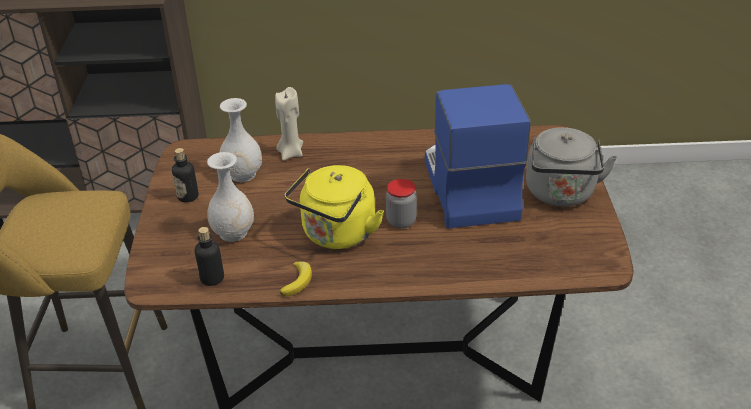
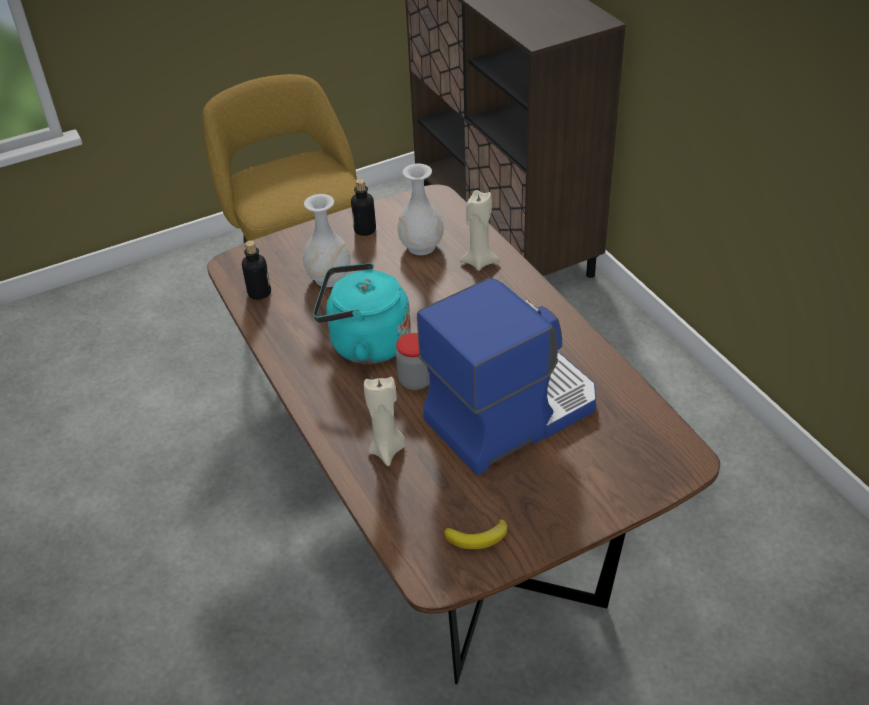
camera: 65 degrees right, 5 degrees up
(297, 281) = (282, 345): banana -> banana (478, 538)
(337, 235) = (364, 344): yellow kettle -> turquoise kettle
(467, 255) = (387, 450): none -> beige candle
(561, 194) = (555, 498): grey kettle -> none

